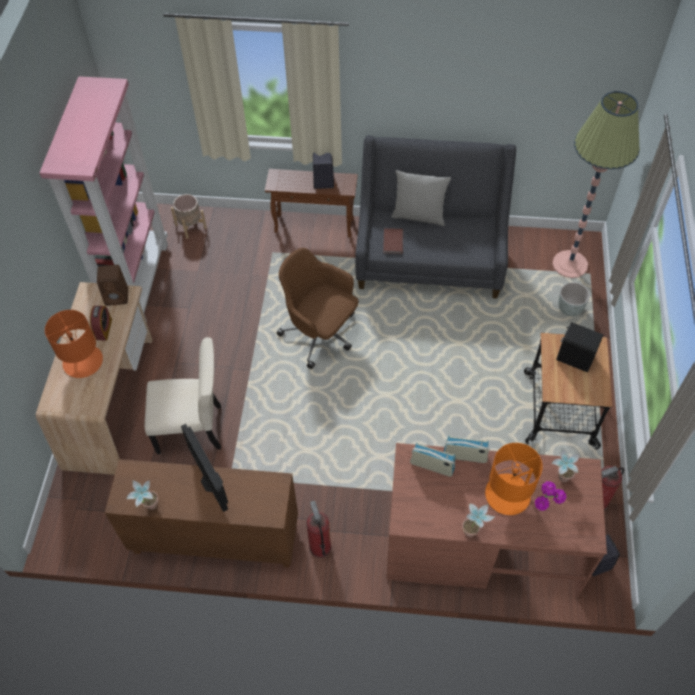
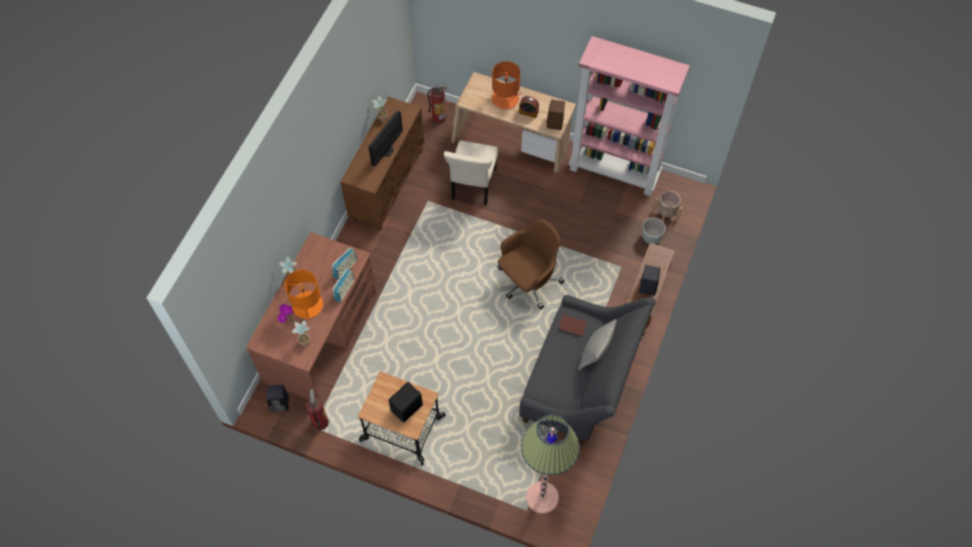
camera: 105 degrees right, 5 degrees up
(211, 481) = (386, 151): monitor -> monitor turned 135 degrees clockwise
(320, 547) = (358, 241): fire extinguisher -> fire extinguisher (439, 118)
(569, 309) = (495, 476): grey planter -> grey planter (651, 237)

